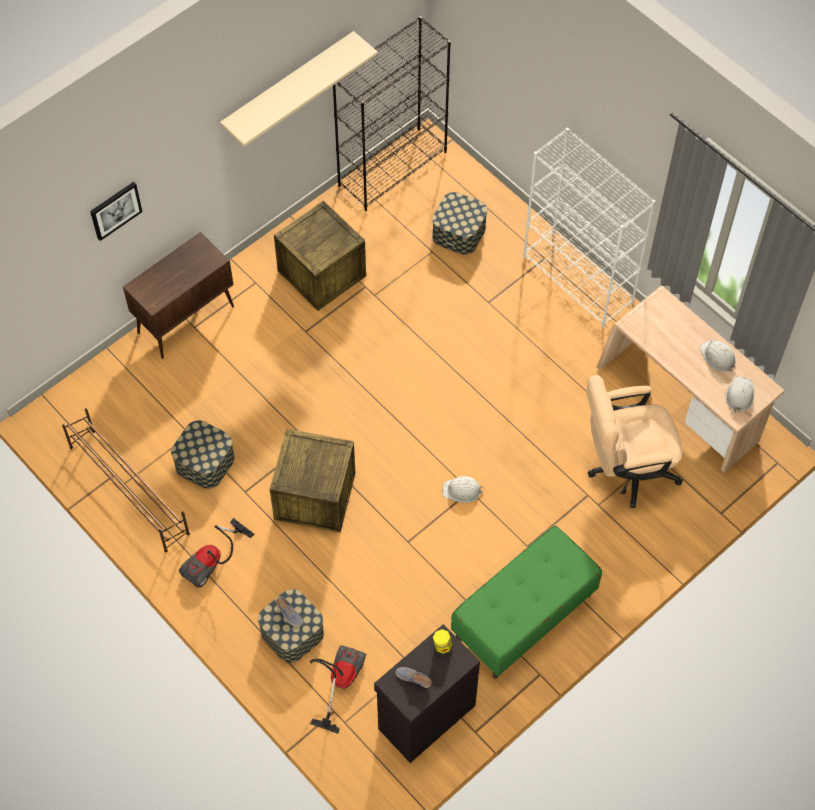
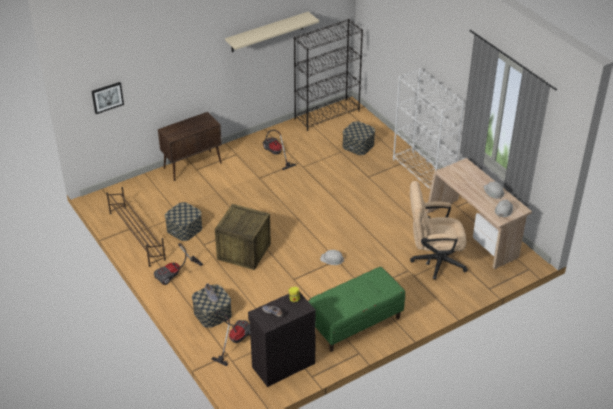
camera: 10 degrees right, 20 degrees down
(115, 210) = (158, 71): picture -> picture (107, 97)
(321, 273) = (275, 154): crate -> vacuum cleaner

